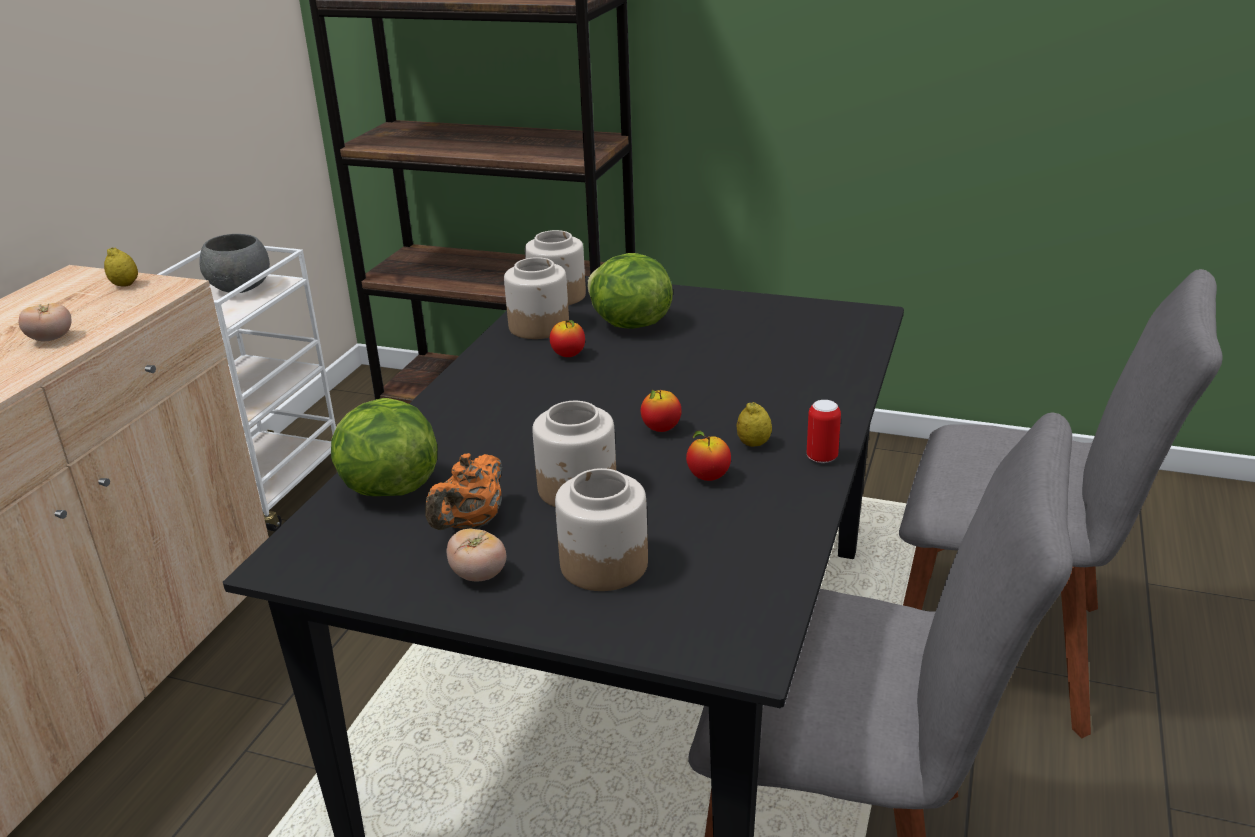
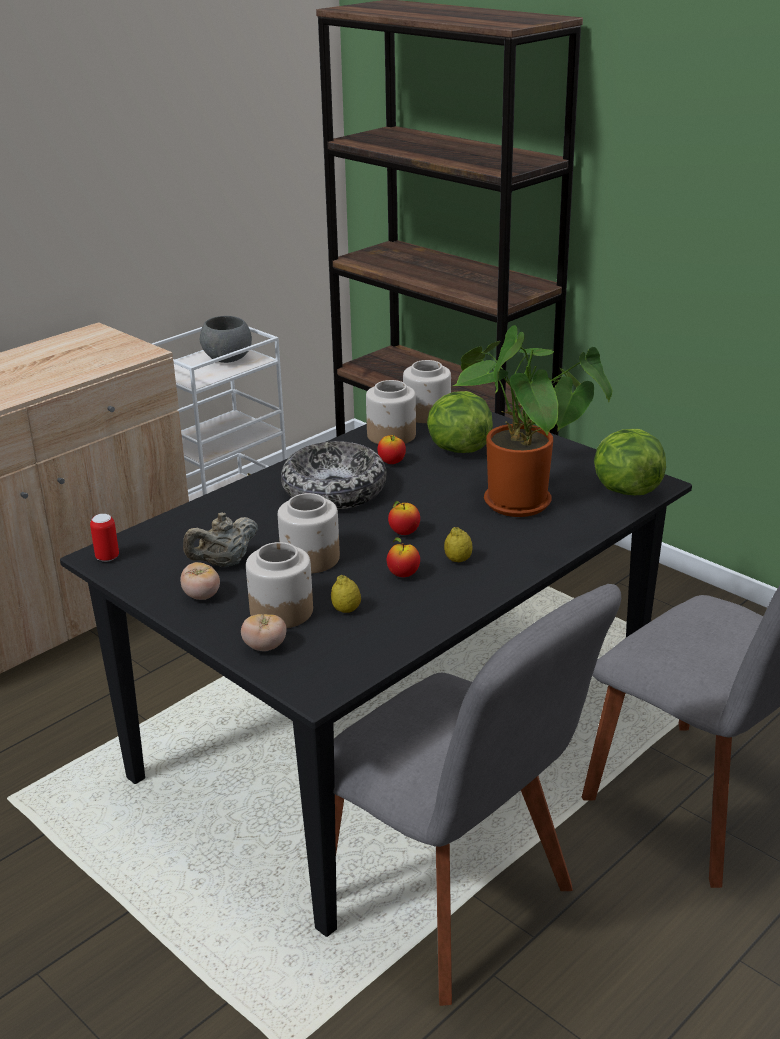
camera: 25 degrees right, 0 degrees up
(51, 339) = (50, 375): tomato -> tomato (265, 647)
(125, 285) = (119, 345): lemon -> lemon (346, 610)
(387, 488) = (194, 526): lettuce -> lettuce (625, 490)
(470, 524) = (224, 563): orange teapot -> beige teapot
(530, 401) = (334, 491): none -> bowl
(763, 367) = (524, 505): none -> potted plant
(822, 457) = (496, 582): can -> can (107, 557)

